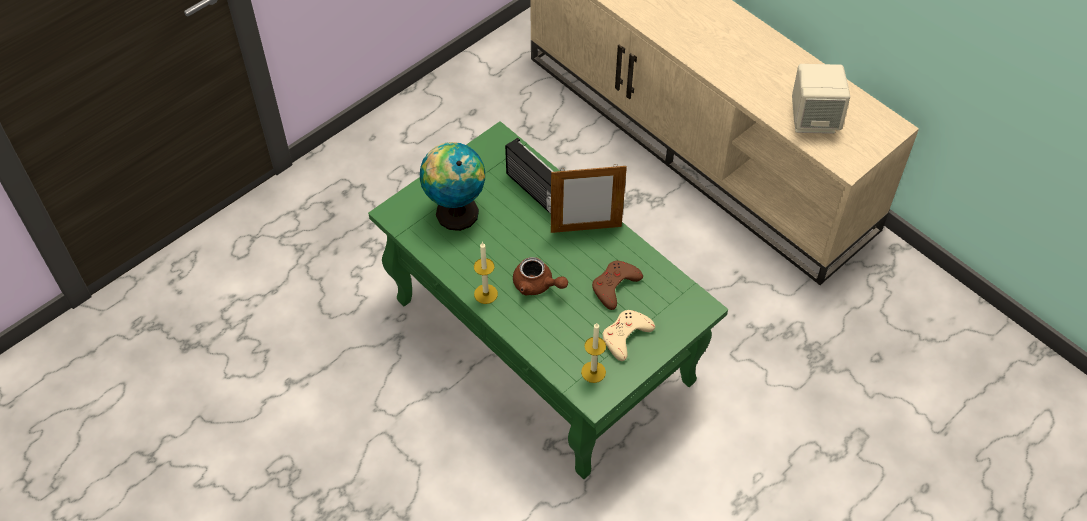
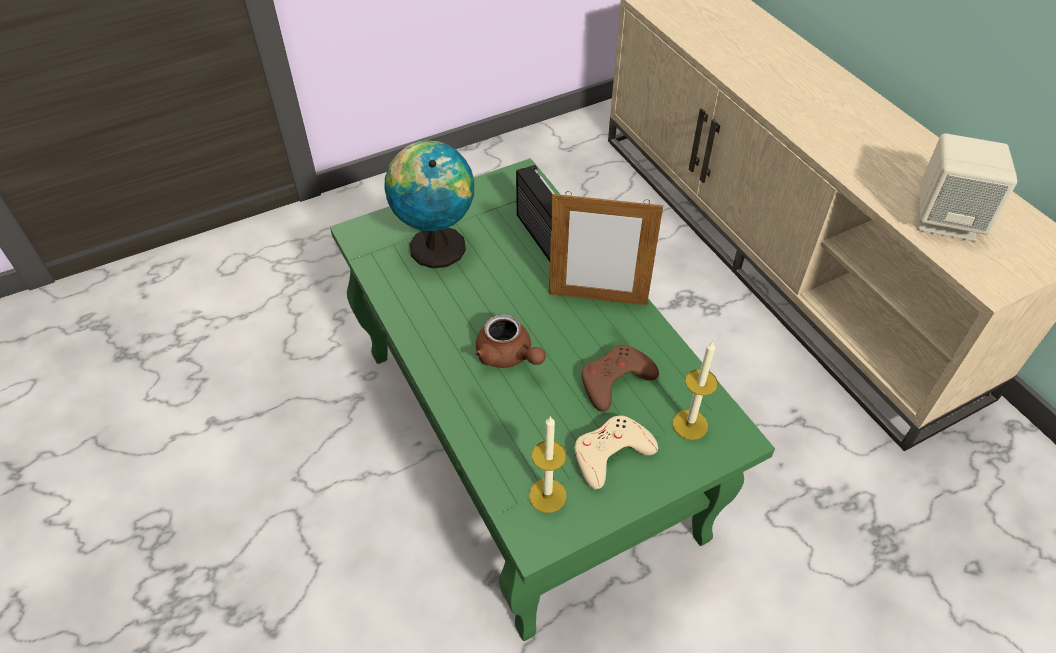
camera: 15 degrees right, 5 degrees down
(485, 294) = (435, 352): candle -> candle (690, 424)

